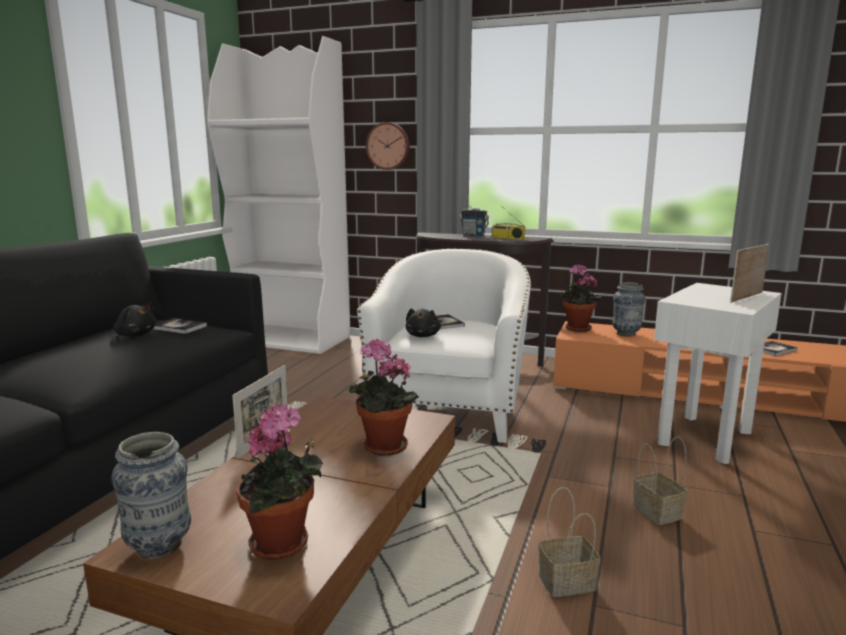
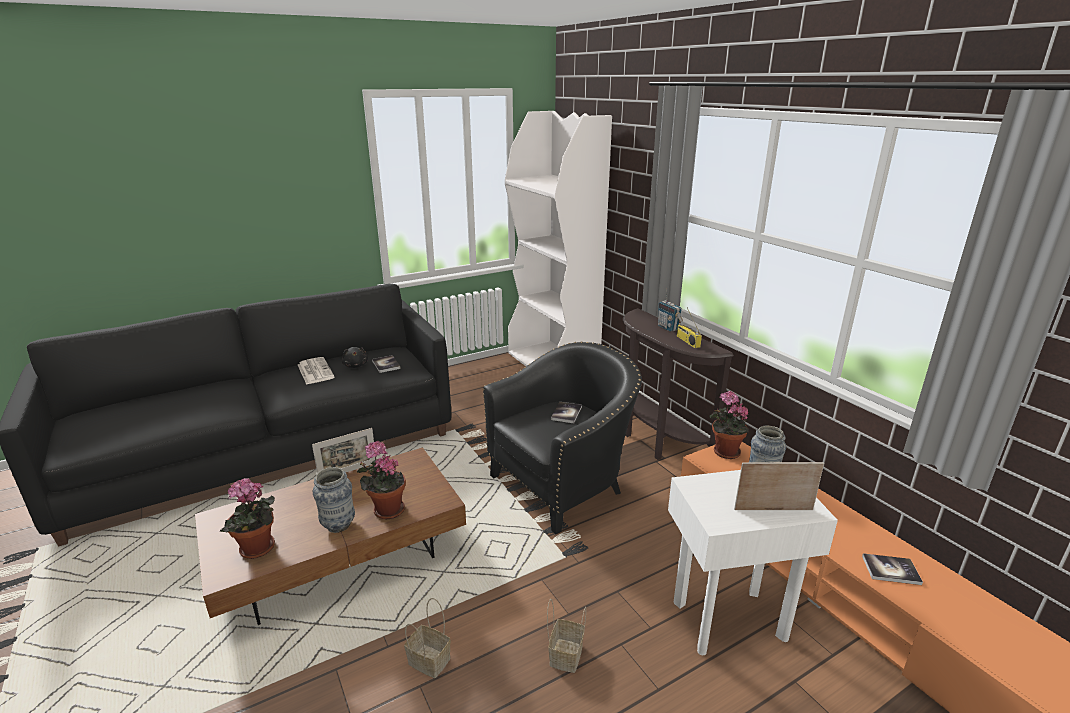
camera: 40 degrees right, 10 degrees up
(82, 348) = (315, 371): none -> newspaper
(159, 546) = (223, 521): vase -> vase (338, 525)
(388, 146) = (637, 218): wall clock -> none
(423, 336) = (527, 423): black plush toy -> none
(449, 410) = (563, 484): white armchair -> black armchair

